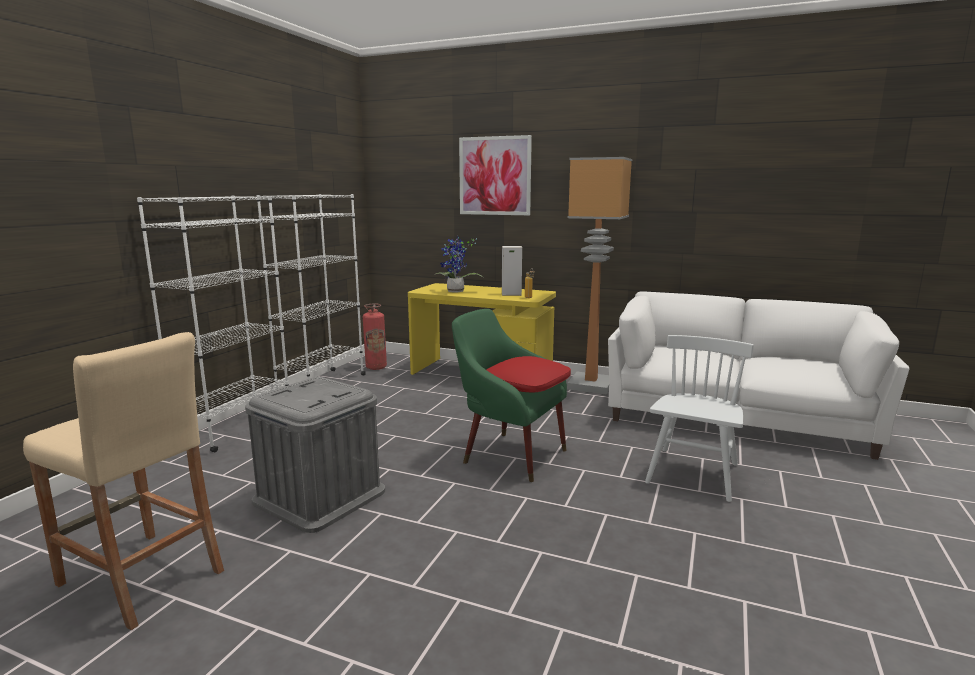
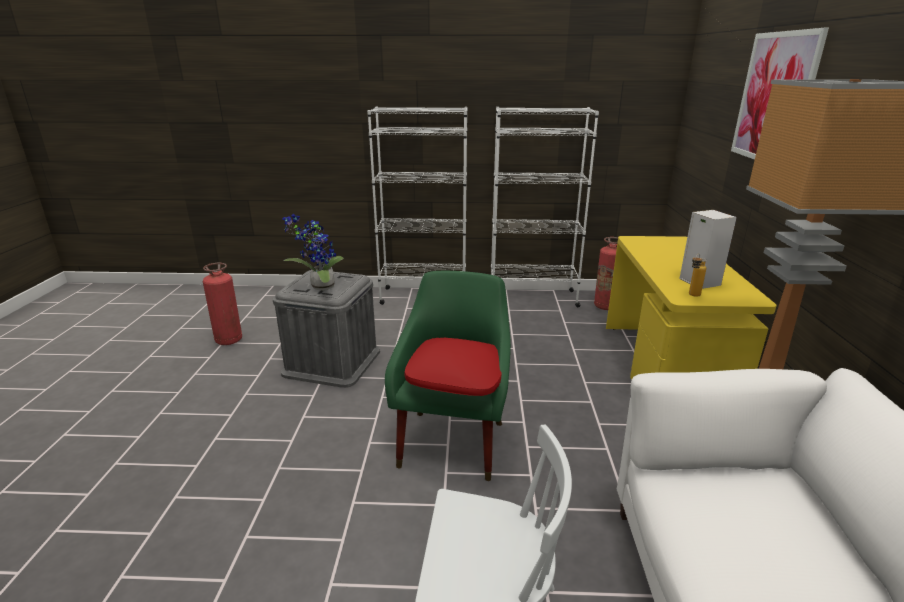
camera: 70 degrees right, 10 degrees up
(141, 577) = (229, 340): beige stool -> fire extinguisher
(455, 292) = (657, 254): potted plant -> potted plant (320, 287)

